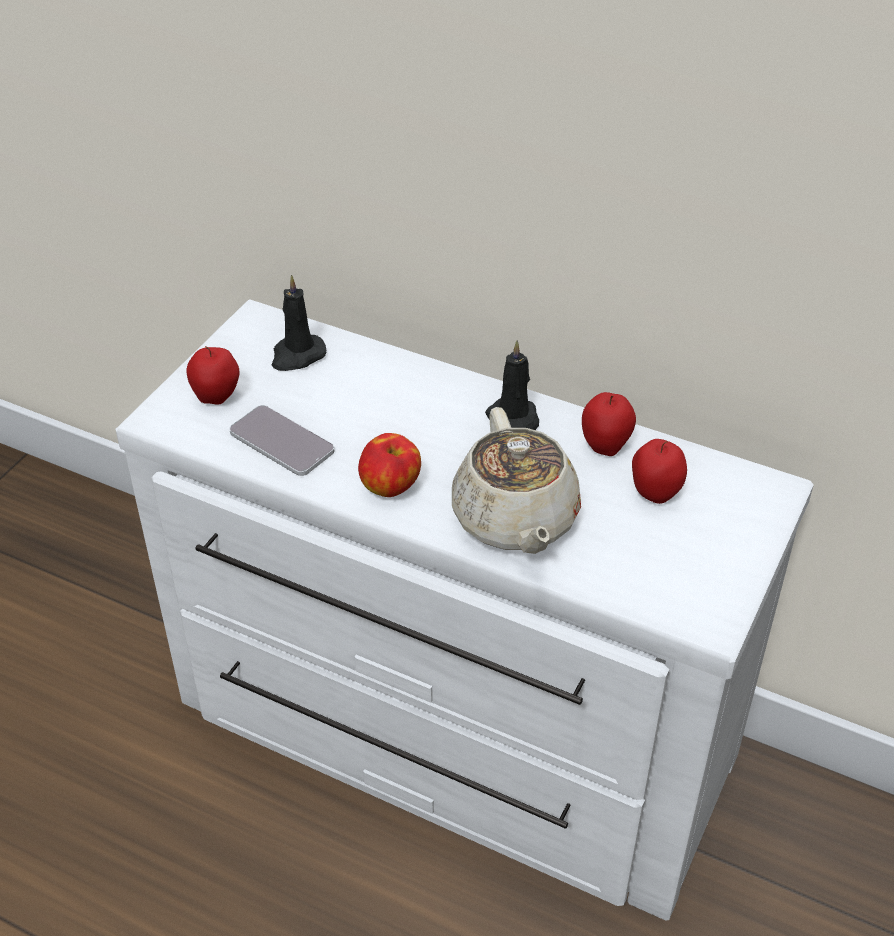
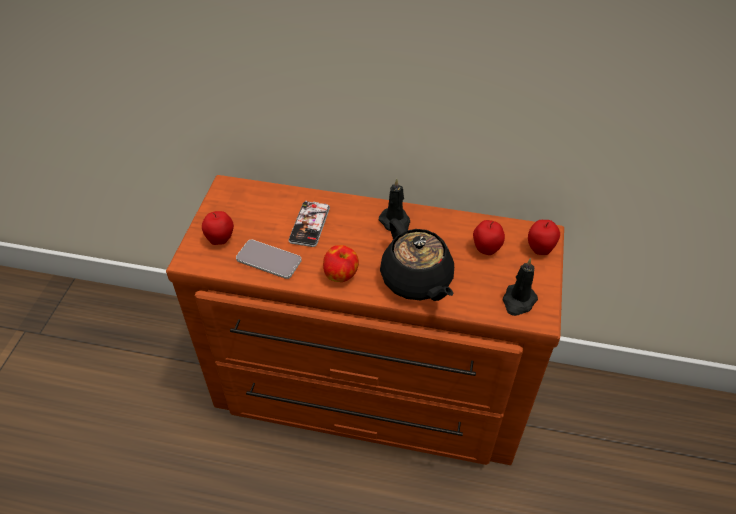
camera: 15 degrees left, 5 degrees up
(297, 356) = (258, 205): black candle -> black candle (518, 301)
(368, 400) = (309, 224): none -> phone
(448, 738) = (368, 393): white dresser -> brown dresser
(515, 520) = (417, 281): beige teapot -> black teapot
(605, 446) = (450, 227): apple -> apple (540, 249)

